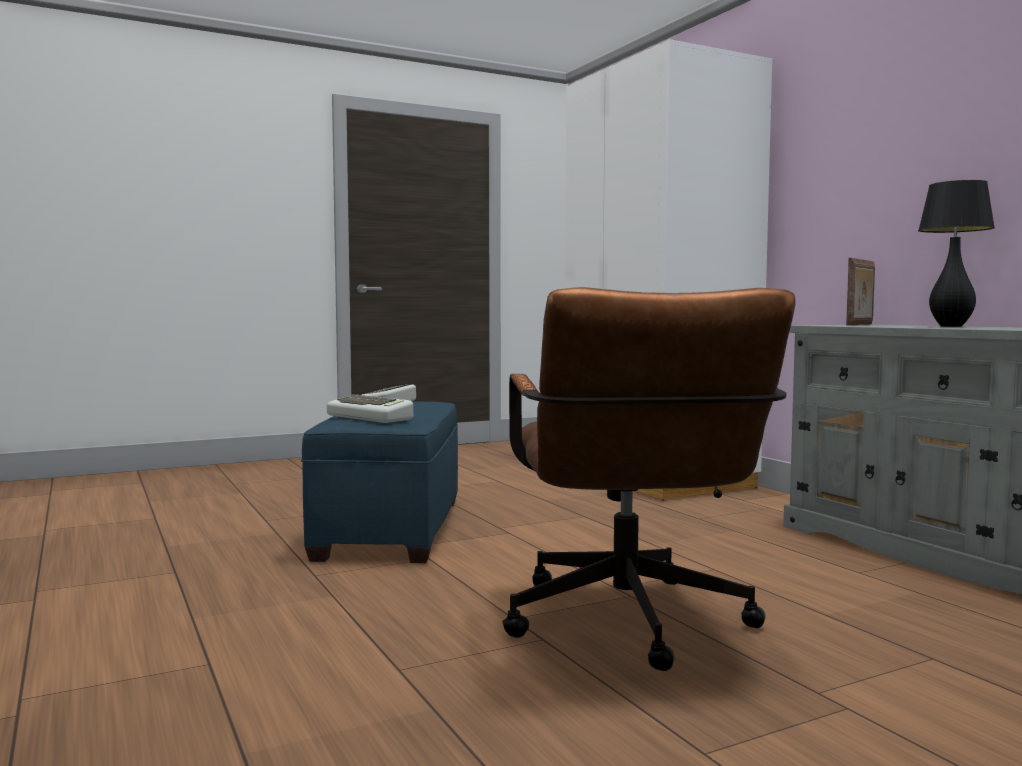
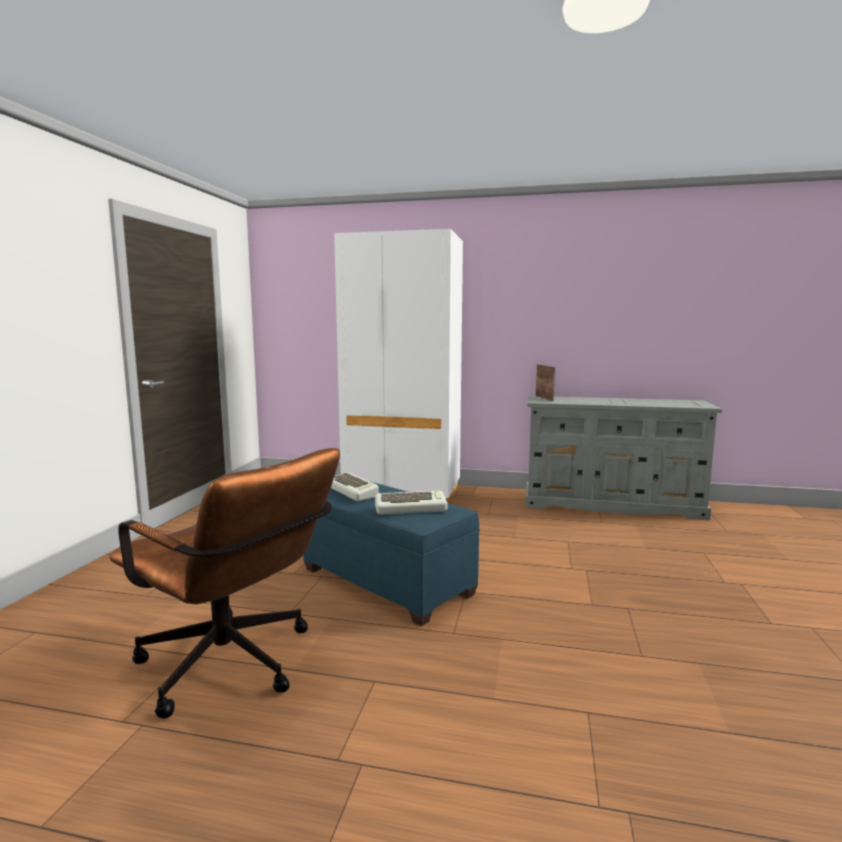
camera: 50 degrees left, 5 degrees up
(630, 628) = (629, 585): brown office chair -> brown office chair (235, 667)
(950, 326) = (595, 399): black table lamp -> none

